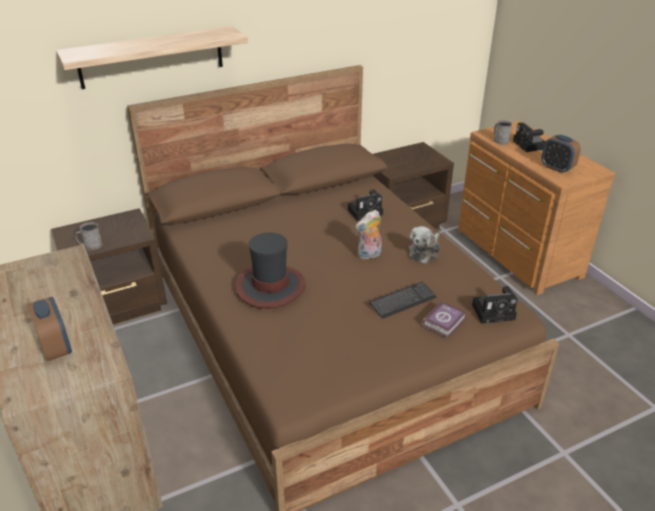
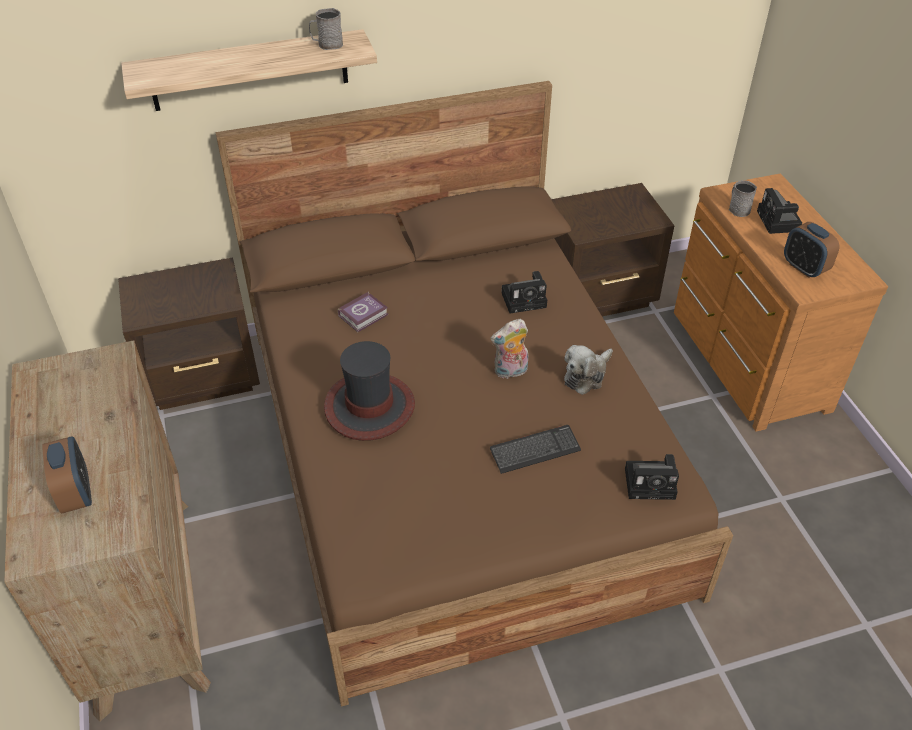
camera: 10 degrees right, 10 degrees up
(90, 246) = (162, 311): grey mug -> grey mug (327, 44)
(445, 322) = (580, 490): book -> book (364, 315)

